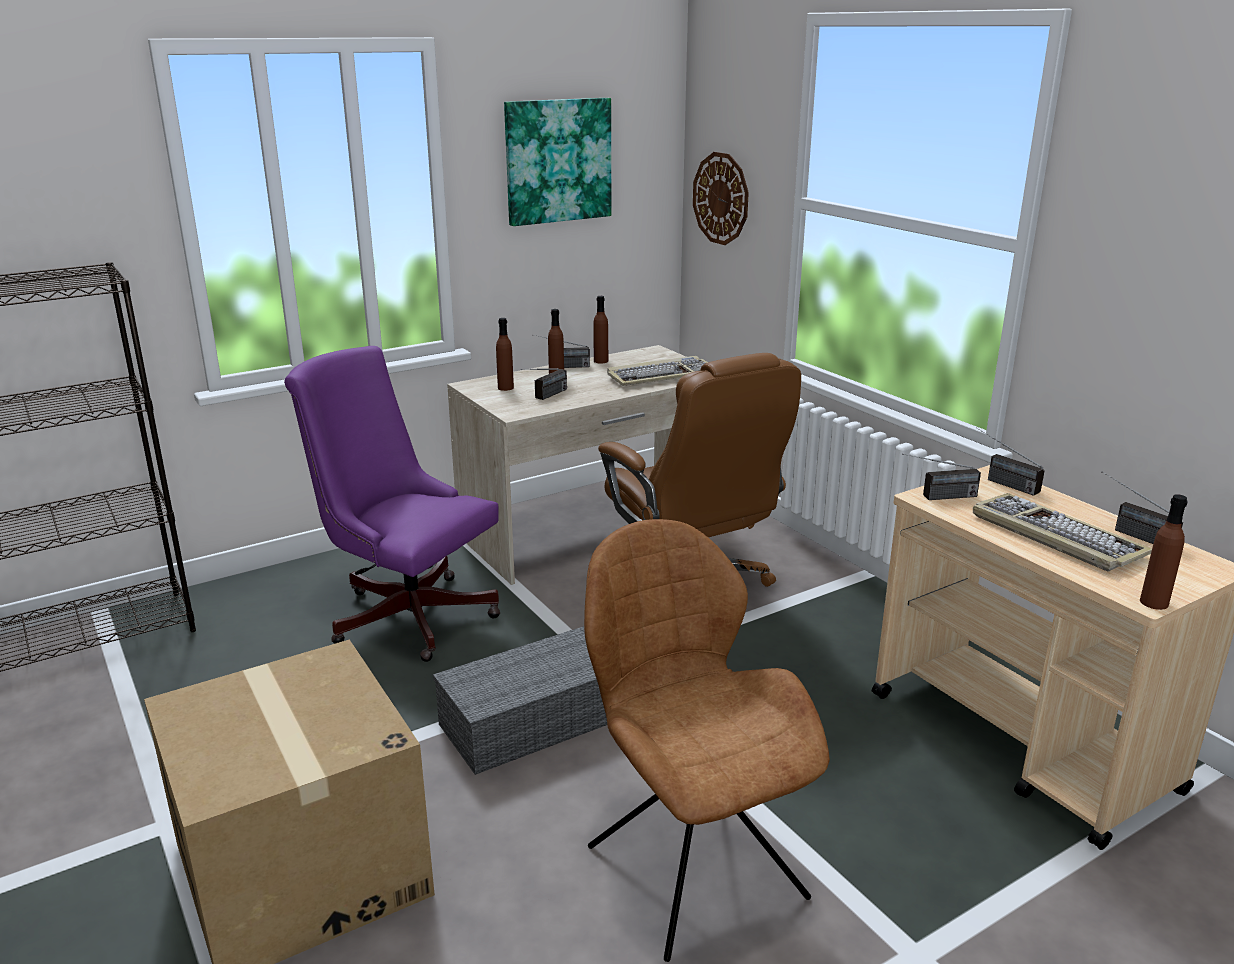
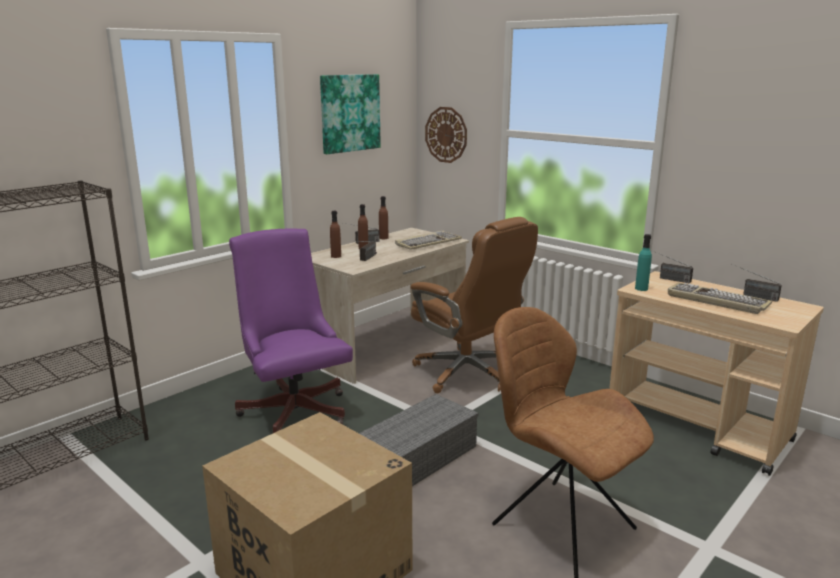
camera: 15 degrees left, 5 degrees down
(406, 613) = (294, 409): purple office chair -> purple office chair turned 45 degrees clockwise
(937, 497) = (641, 289): radio -> turquoise bottle
(1154, 602) = (790, 325): brown bottle -> none

